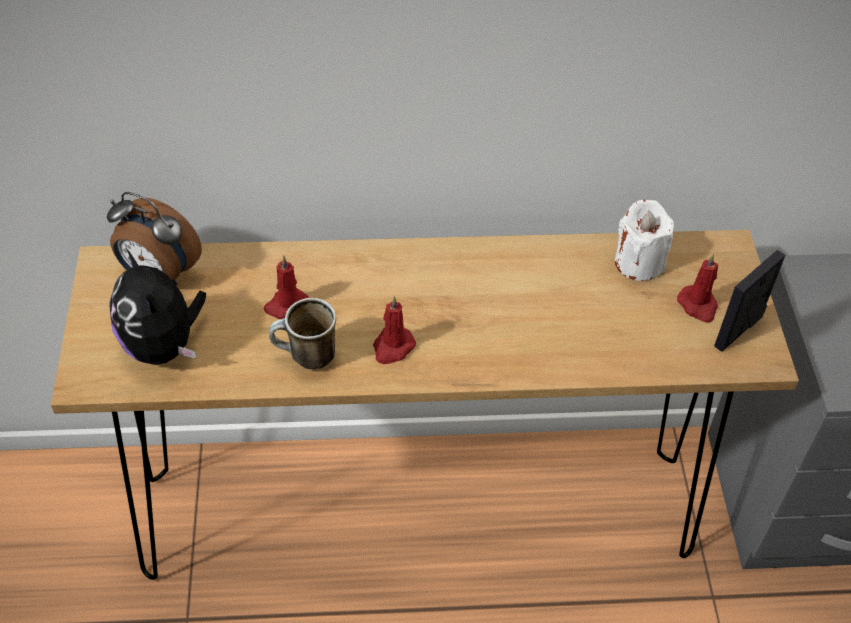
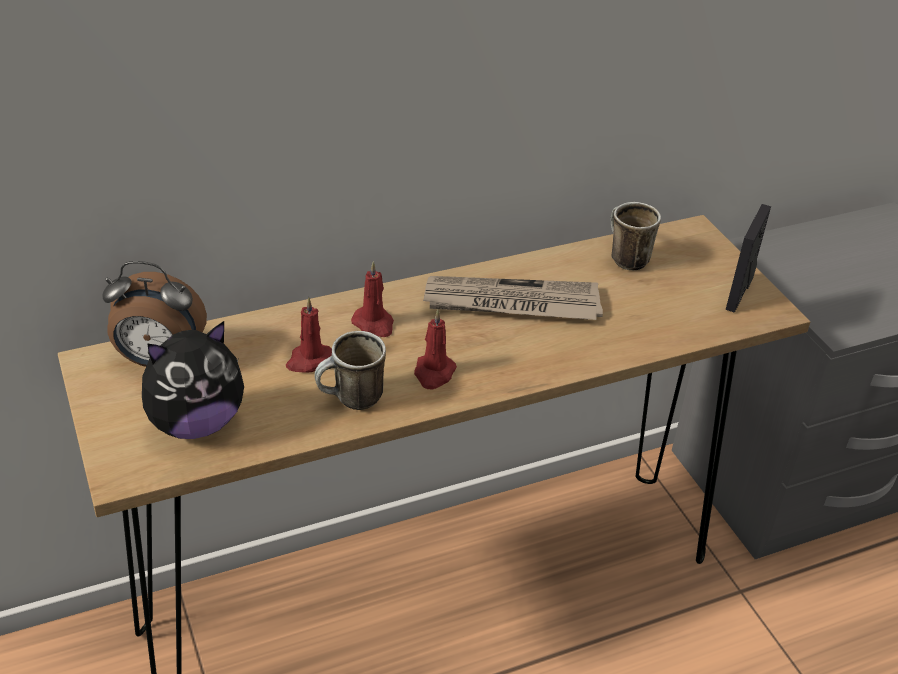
camera: 20 degrees left, 10 degrees down
(164, 346) = (196, 423): plush toy -> plush toy turned 75 degrees counterclockwise
(501, 289) = (511, 303): none -> newspaper
(638, 262) = (623, 258): white candle -> mug
(698, 305) = (694, 281): red candle -> red candle (374, 324)

